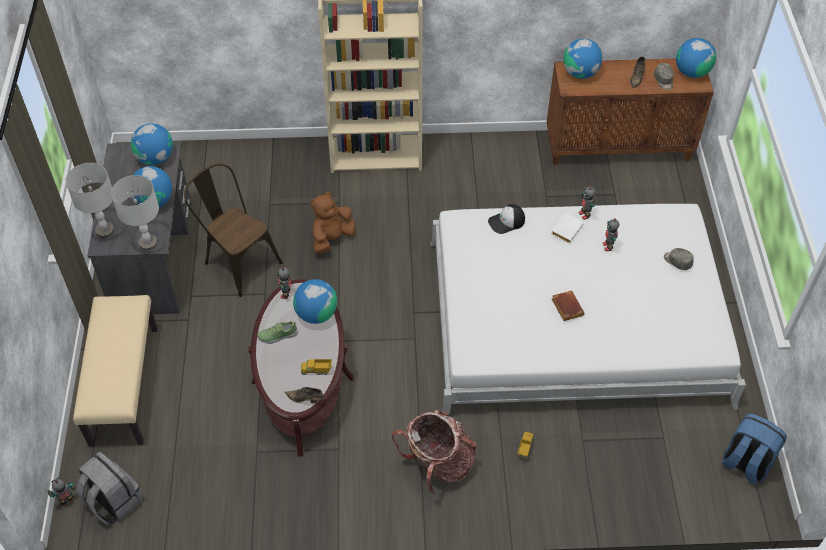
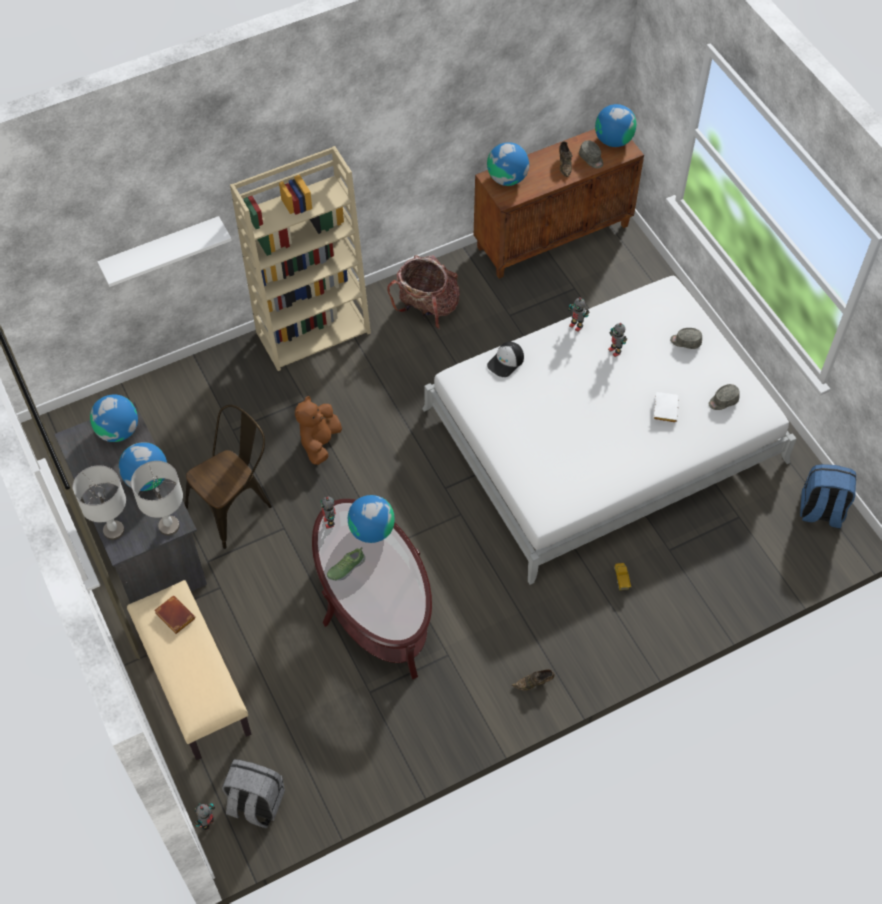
camera: 25 degrees left, 5 degrees up
(238, 261) = (235, 504): brown chair -> brown chair turned 120 degrees clockwise
(252, 27) = (161, 250): none -> white shelf
(306, 399) = (411, 620): brown shoe -> brown shoe (534, 683)
(316, 371) = (405, 588): toy truck -> none
(438, 464) = (550, 629): backpack -> backpack (427, 308)
(566, 229) = (567, 348): white book -> white book (664, 408)
(566, 307) = (608, 428): brown book -> brown book (173, 616)
(685, 323) = (723, 401): none -> grey cap

